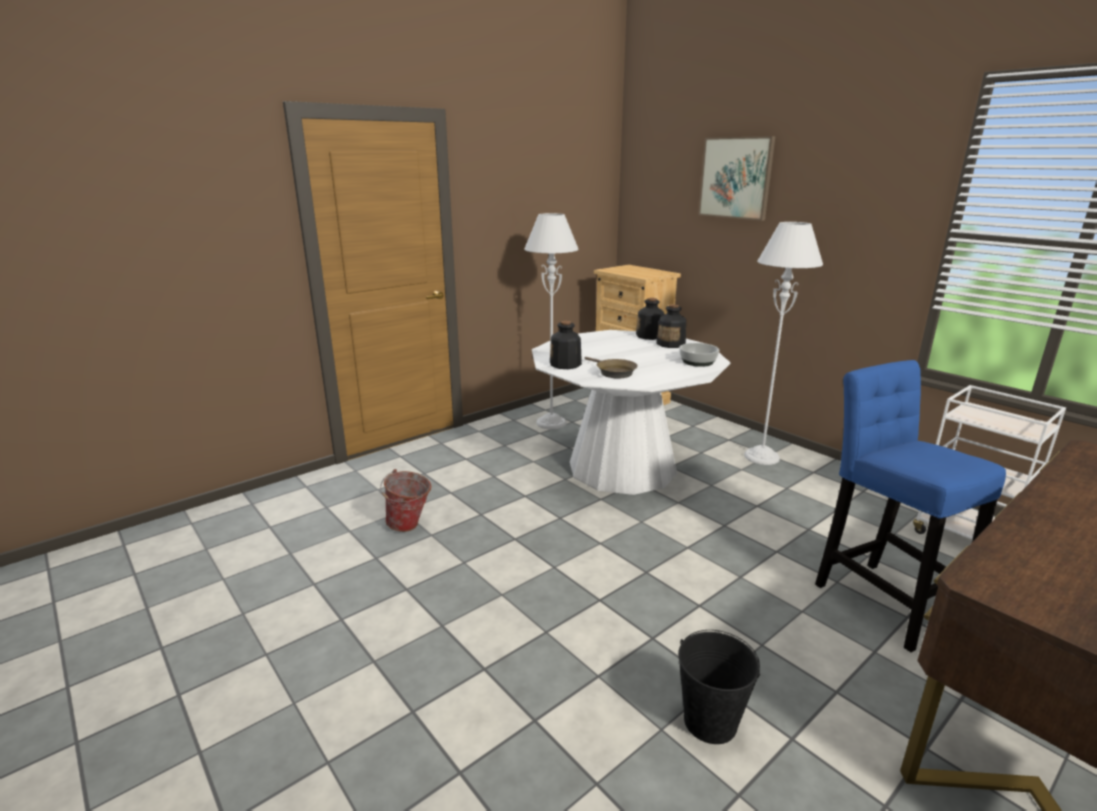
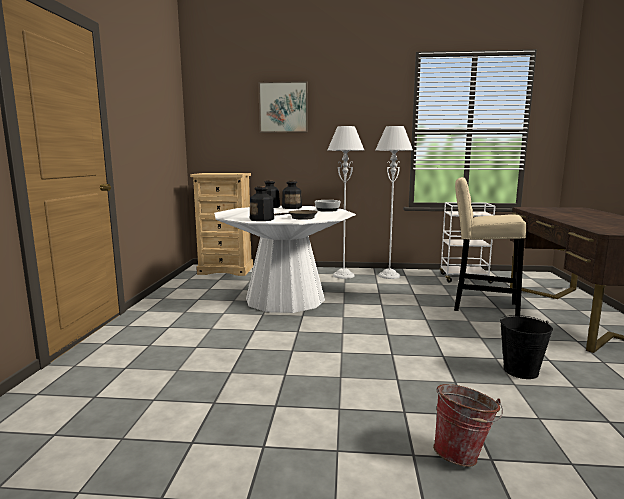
camera: 45 degrees left, 10 degrees down
(409, 526) = (203, 375): bucket -> bucket (463, 455)
(551, 423) = (196, 292): grey floor lamp -> grey floor lamp (389, 275)
(880, 599) = (481, 306): blue stool -> beige stool

